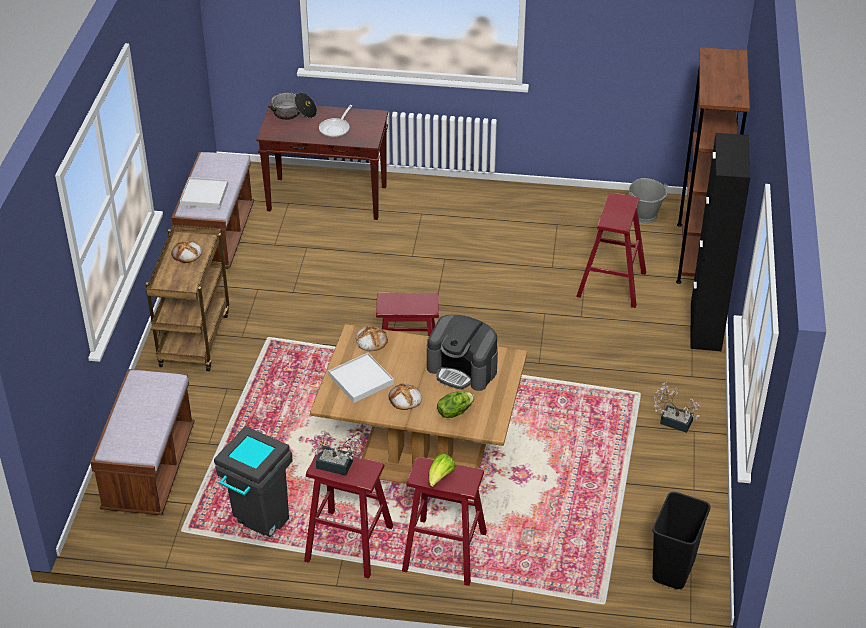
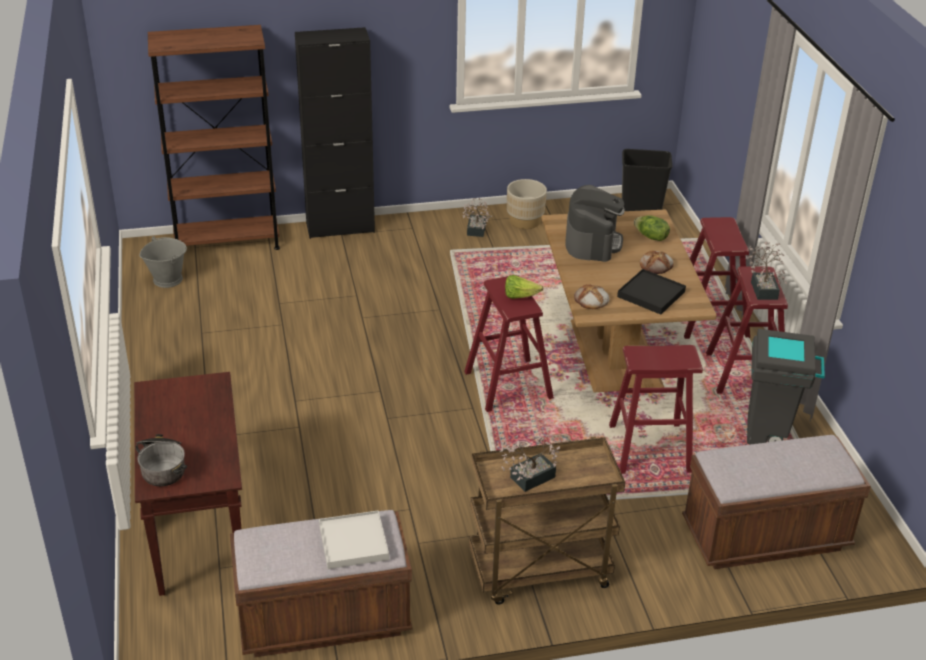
camera: 110 degrees left, 5 degrees down
(187, 254) = (528, 479): bread -> potted plant
(336, 129) = (193, 417): frying pan -> none
(361, 379) = (651, 294): white tray -> black tray
(440, 477) = (729, 235): lettuce -> lettuce (520, 296)
(611, 284) = (296, 284): red stool -> red stool (649, 448)
(683, 464) = (525, 221): none -> beige planter

